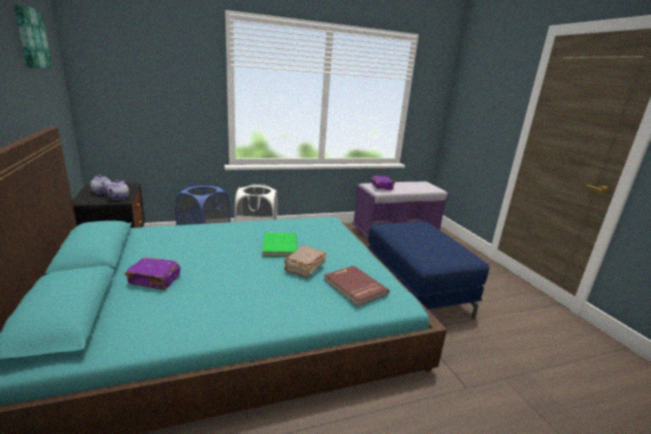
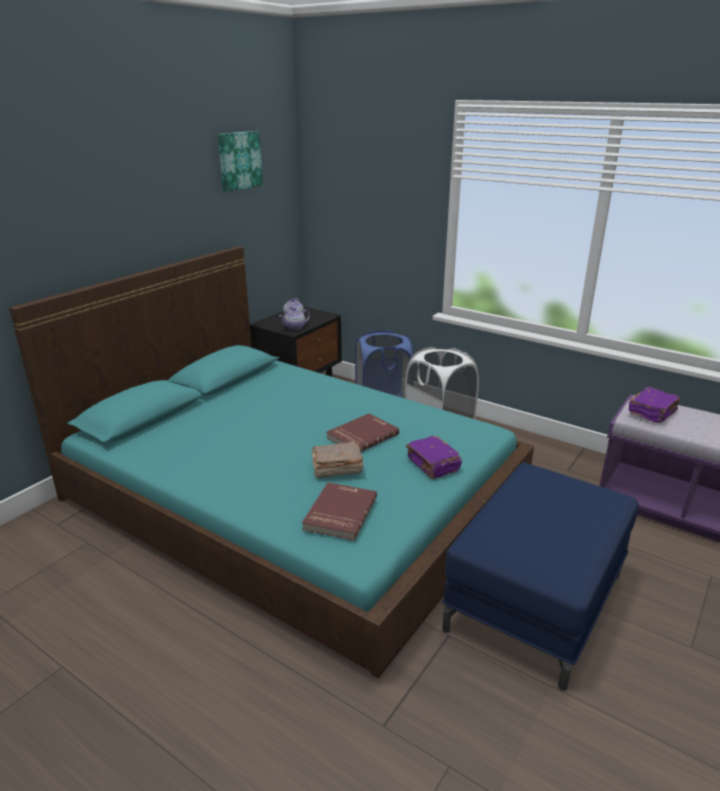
camera: 55 degrees right, 5 degrees up
(155, 280) = (218, 418): purple book -> purple book (433, 465)
(279, 246) = (361, 435): green book -> red book

